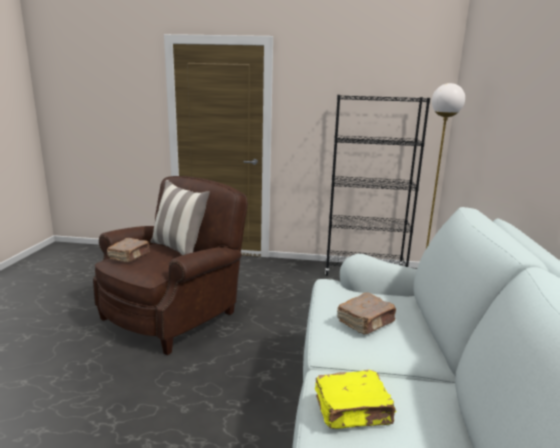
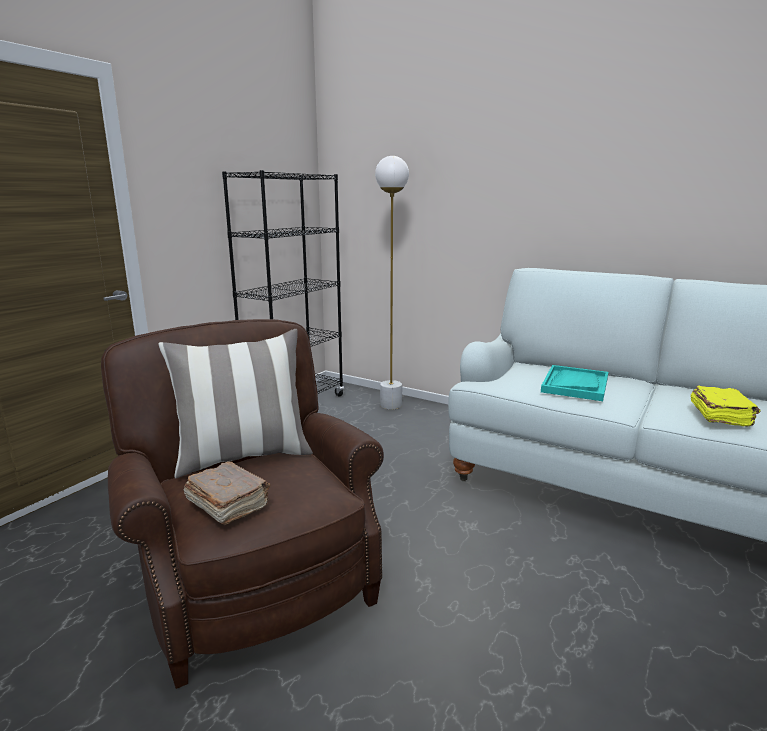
camera: 65 degrees left, 0 degrees up
(366, 322) = (575, 385): brown book -> turquoise tray

